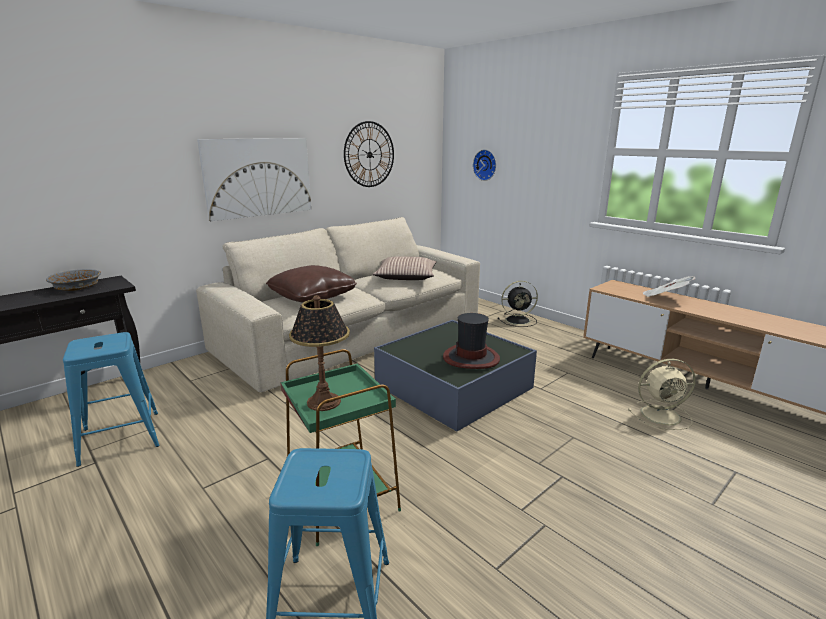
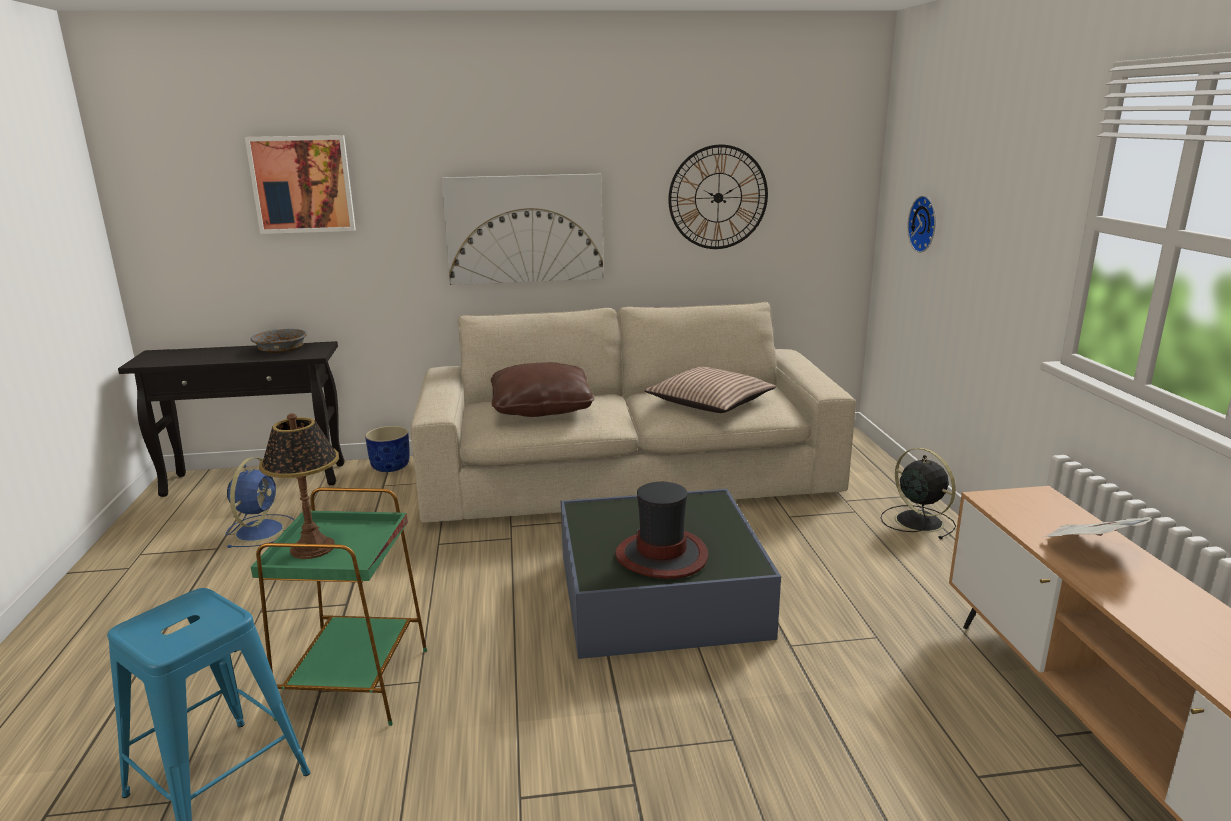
camera: 35 degrees right, 0 degrees up
(77, 143) = (302, 184): none -> picture
(121, 437) = (260, 530): blue stool -> blue fan
(179, 368) = (391, 466): none -> blue planter
(519, 320) = (917, 521): black fan -> black fan turned 150 degrees counterclockwise
(662, 415) = (951, 775): beige fan -> none

